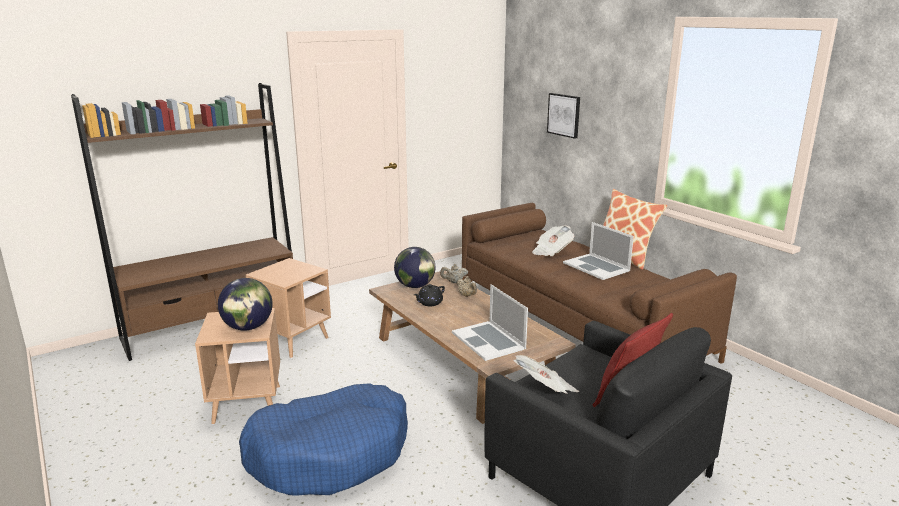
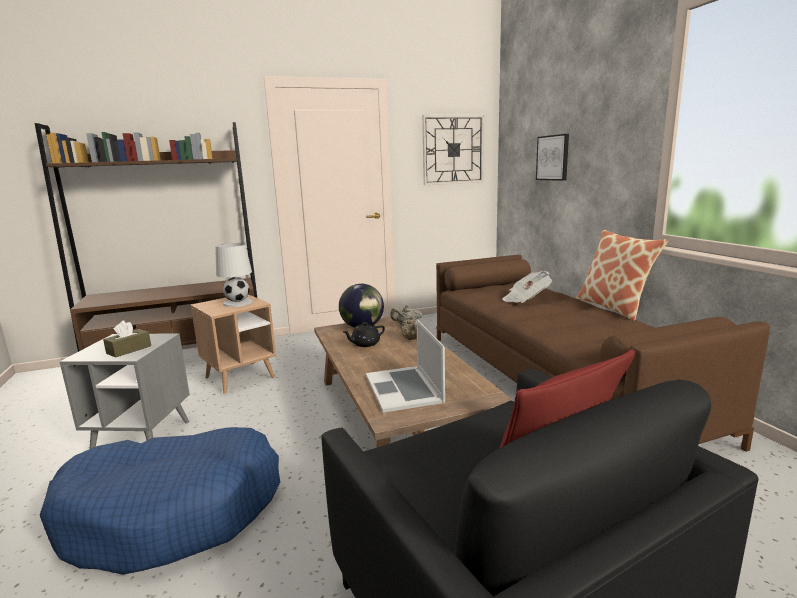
camera: 15 degrees right, 5 degrees down
(247, 404) = (142, 438): brown side table -> grey side table
(248, 327) = (129, 350): globe -> brown tissue box
(293, 270) = (237, 303): none -> white table lamp
(463, 96) = (453, 150): none -> wall clock
(545, 390) = (413, 463): newspaper -> none
(596, 267) = (573, 315): laptop -> none

